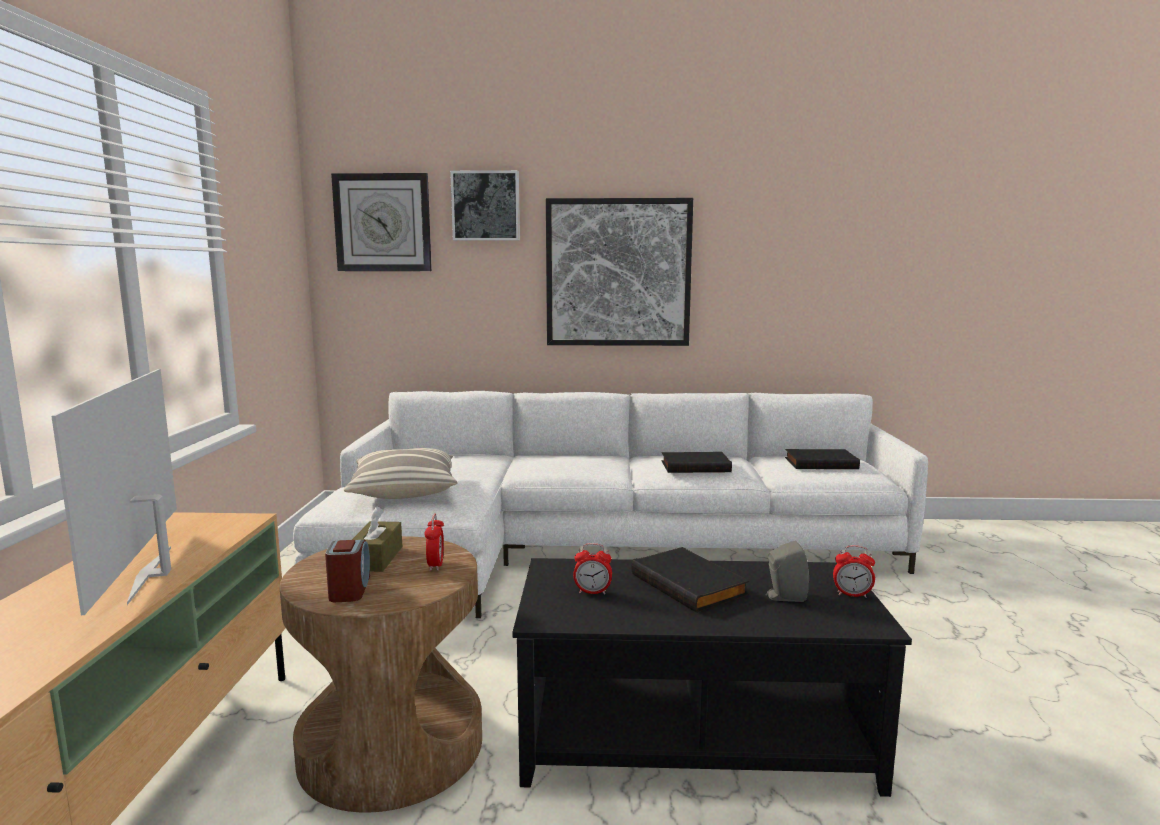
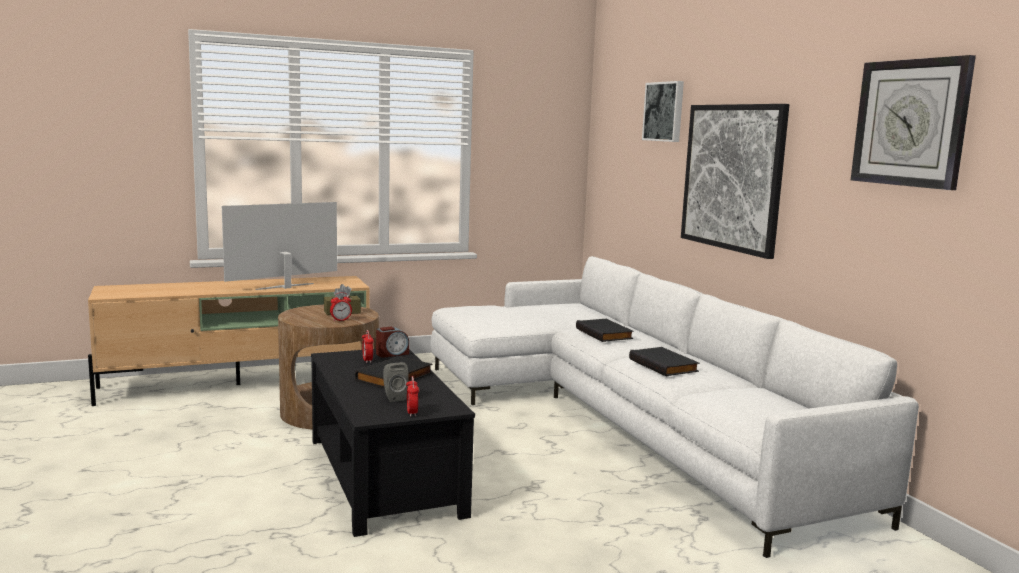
camera: 65 degrees right, 0 degrees up
(350, 589) = (304, 314): alarm clock -> alarm clock (392, 354)
(383, 223) = (618, 124): wall clock -> wall clock (910, 123)
(404, 490) = (495, 313): pillow -> none
(821, 463) = (762, 405): black book -> black book (605, 333)

